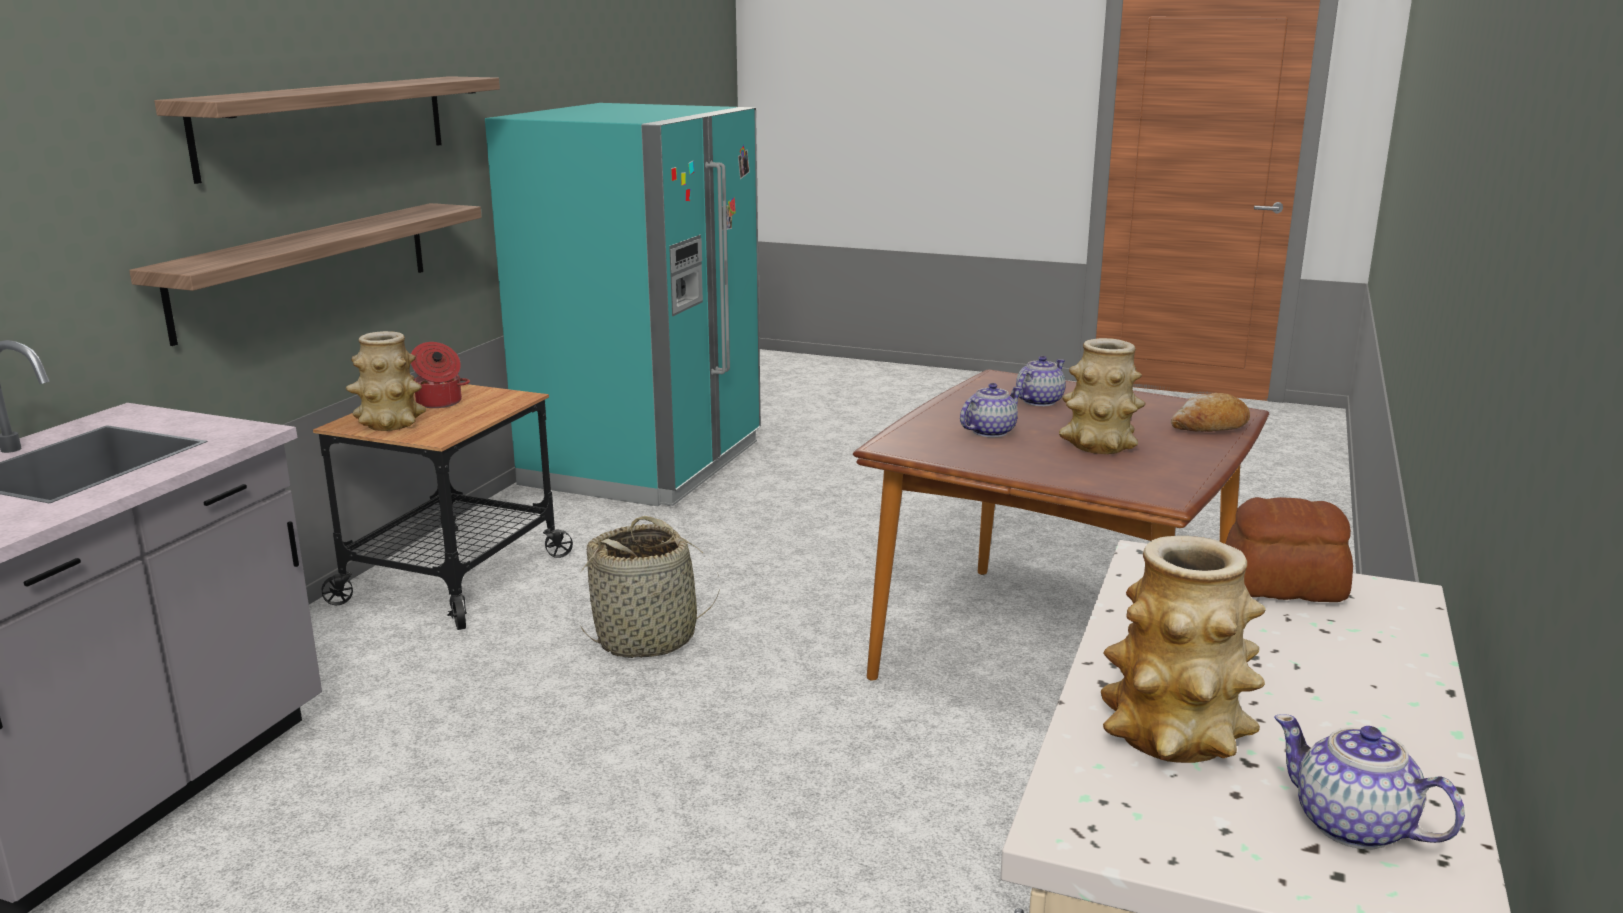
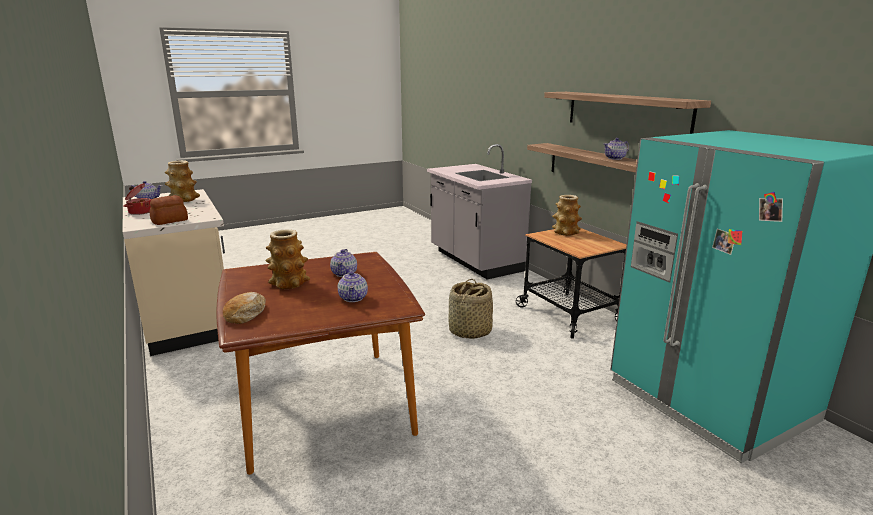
camera: 130 degrees right, 0 degrees up
(376, 222) = (615, 158): none -> teapot
(439, 403) = (587, 241): cooking pot -> cooking pot (140, 212)

